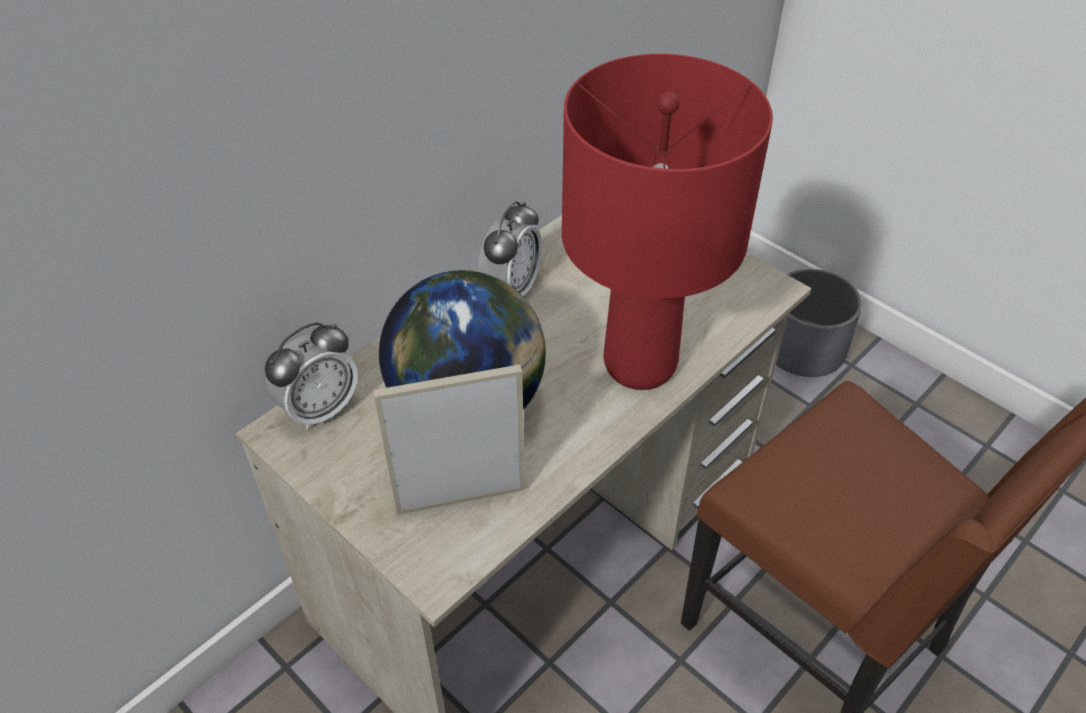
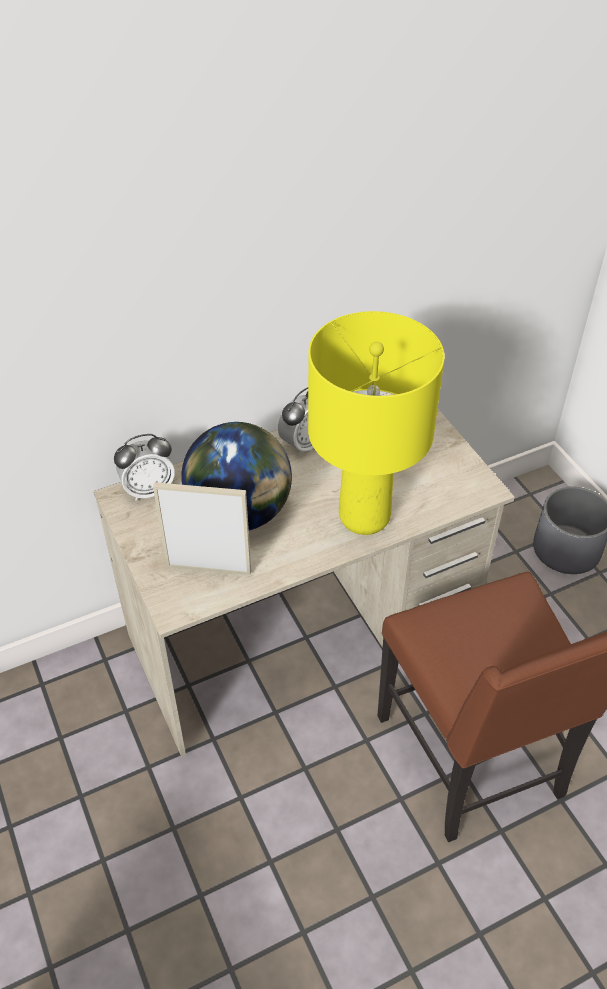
camera: 20 degrees right, 0 degrees up
(641, 365) = (365, 517): red table lamp -> yellow table lamp

